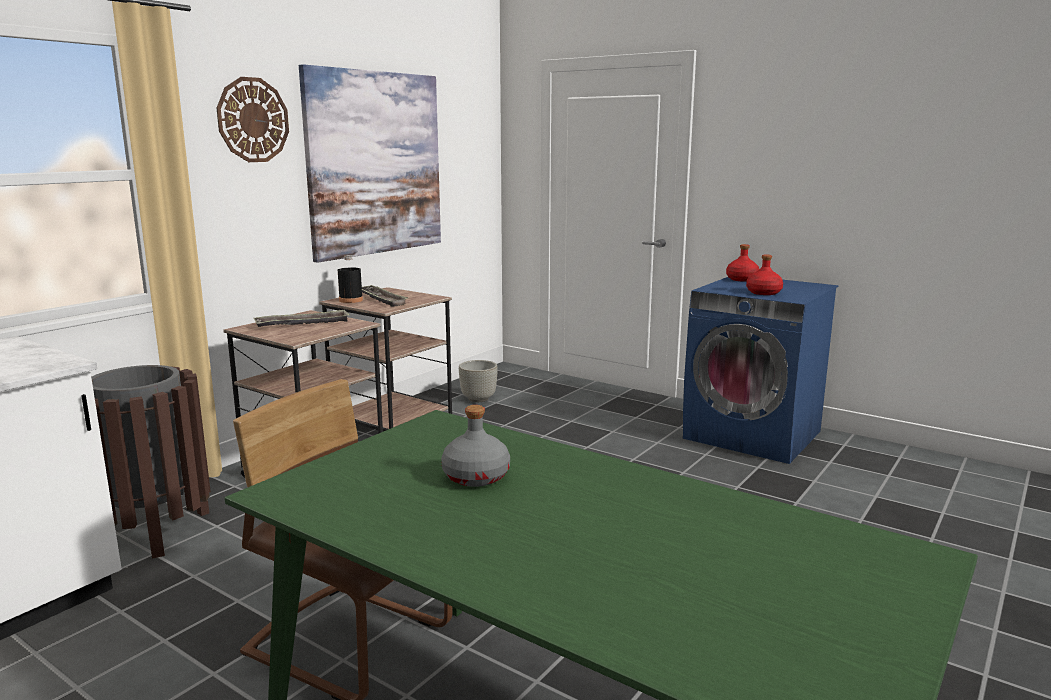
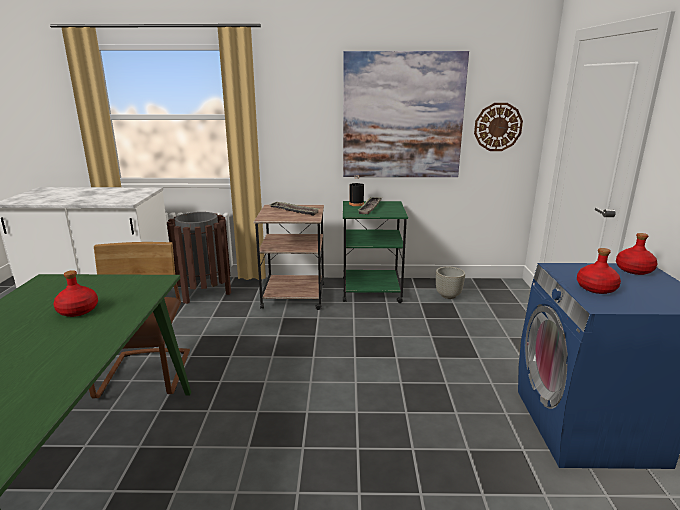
camera: 55 degrees right, 5 degrees up
(253, 120) = (307, 87): wall clock -> wall clock (498, 127)
(393, 425) = (372, 290): brown cart -> green cart
(477, 477) = (78, 311): grey bottle -> red bottle

